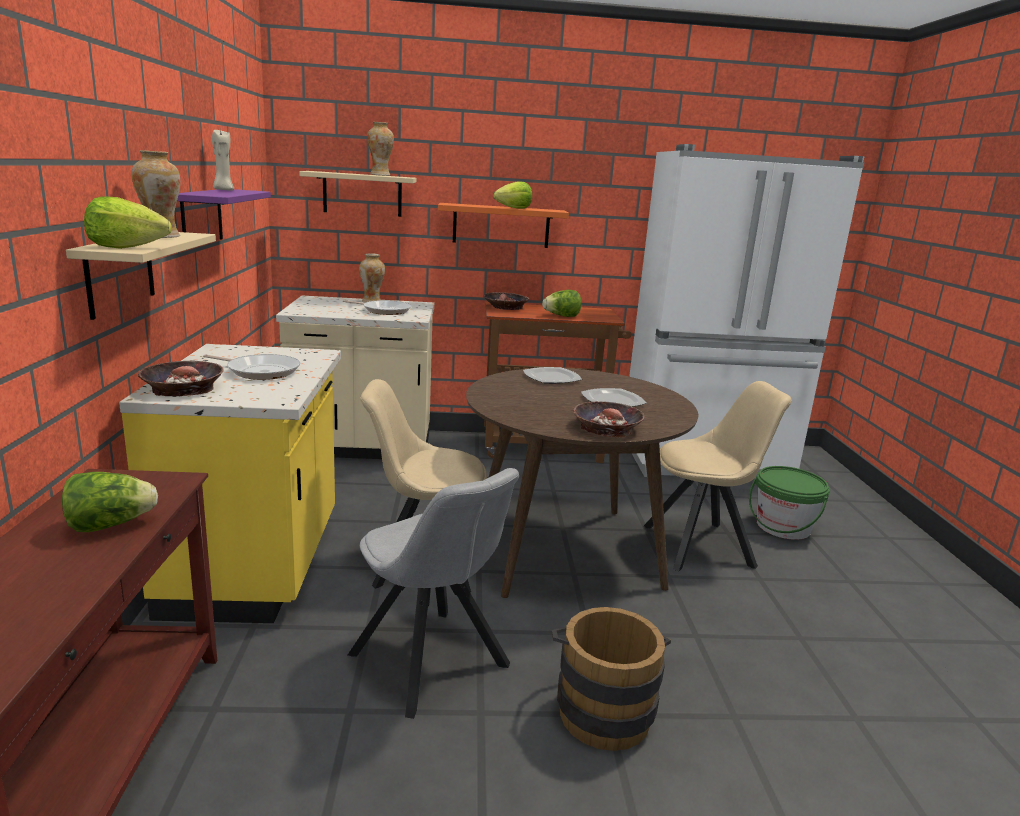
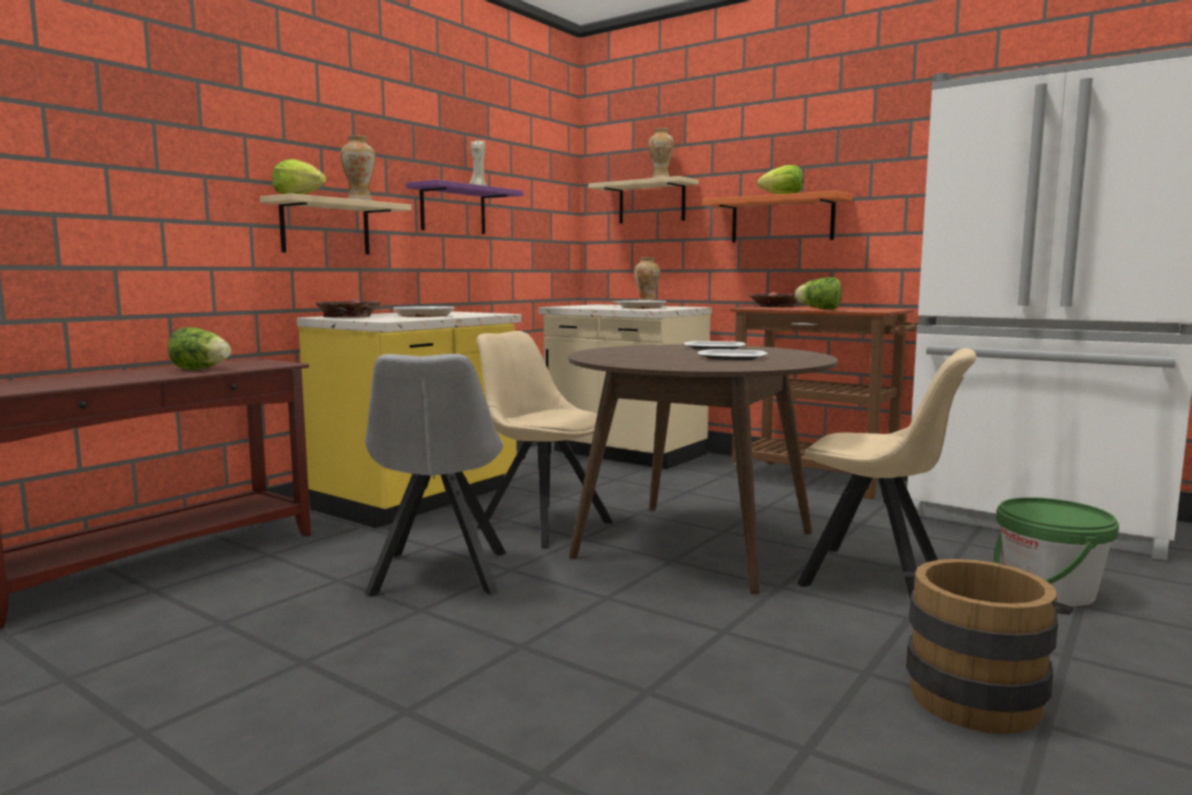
camera: 40 degrees right, 10 degrees down
(602, 708) = (523, 641): brown bucket -> brown bucket (976, 694)
(606, 427) = (663, 364): bowl -> none

